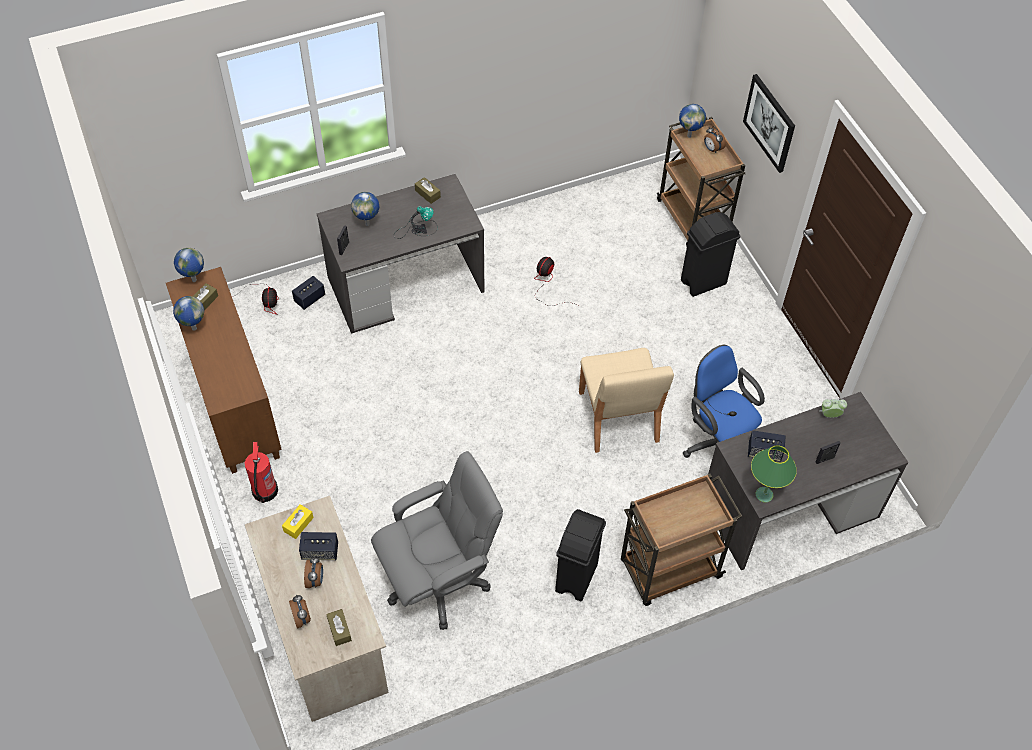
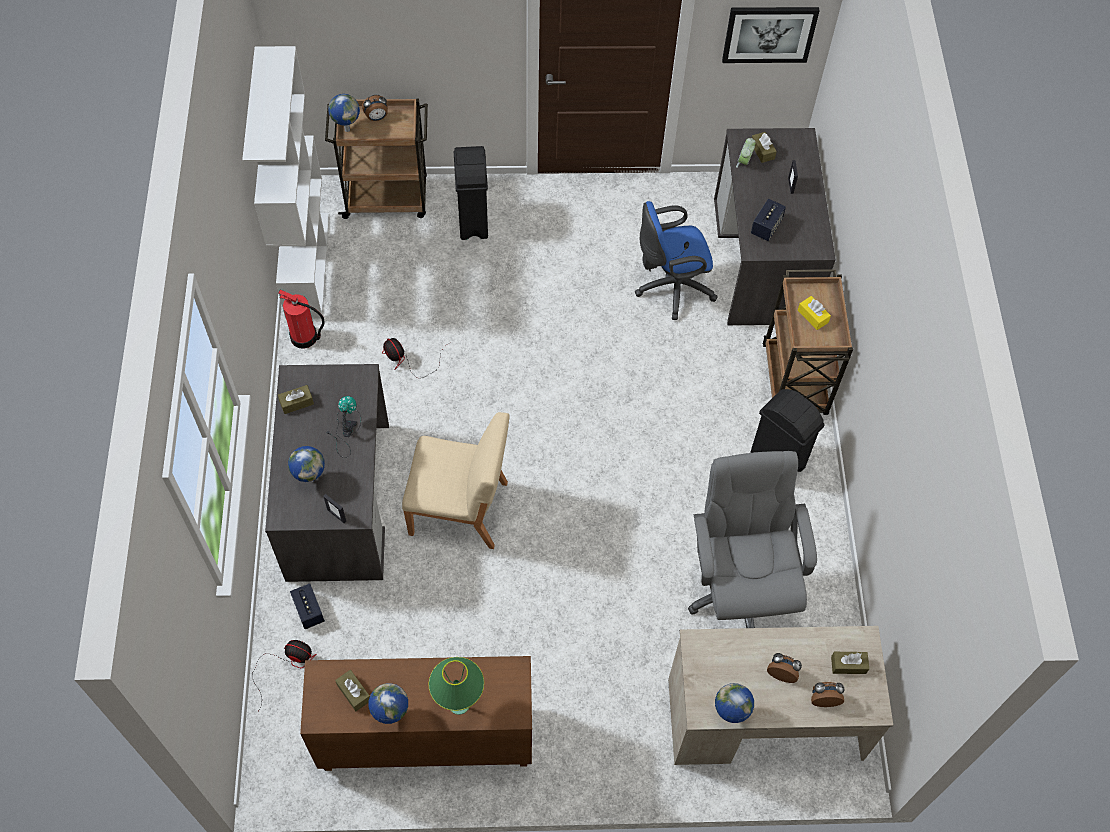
camera: 70 degrees left, 5 degrees up
(193, 280) = (312, 698): globe -> globe (729, 715)
(264, 491) = (565, 735): fire extinguisher -> fire extinguisher (305, 337)
(298, 524) = (706, 671): yellow tissue box -> yellow tissue box (812, 316)
(320, 552) = (748, 658): speaker -> none
(601, 193) = (307, 264): none -> white bookcase
(618, 417) = (607, 359): beige chair -> beige chair (460, 509)
(764, 494) = (812, 246): green table lamp -> green table lamp (458, 703)
(770, 123) = (433, 35): picture -> picture (769, 33)
(851, 426) = (762, 151): none -> brown tissue box

